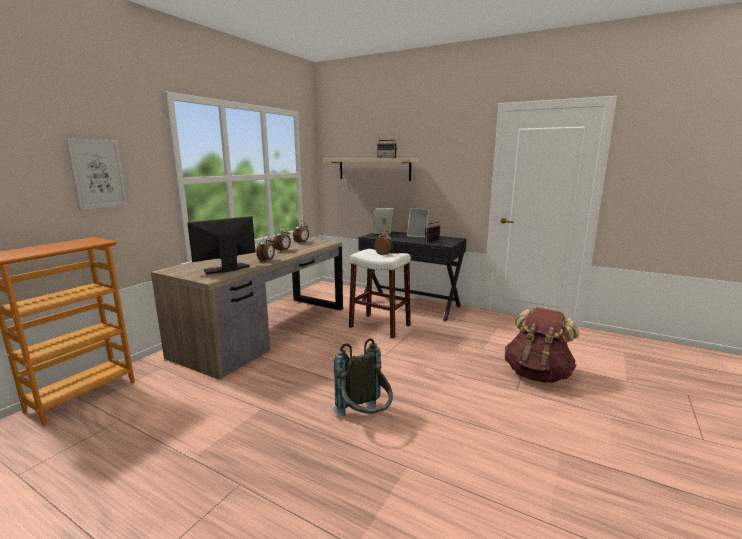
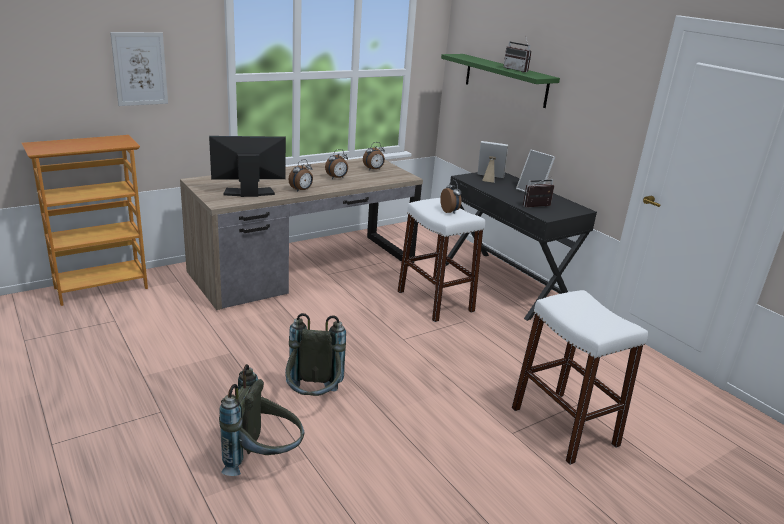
camera: 25 degrees right, 10 degrees up
(374, 169) = (505, 80): beige shelf -> green shelf
(375, 485) = (264, 460): none -> grey backpack
(537, 374) = (564, 426): brown backpack -> white stool

